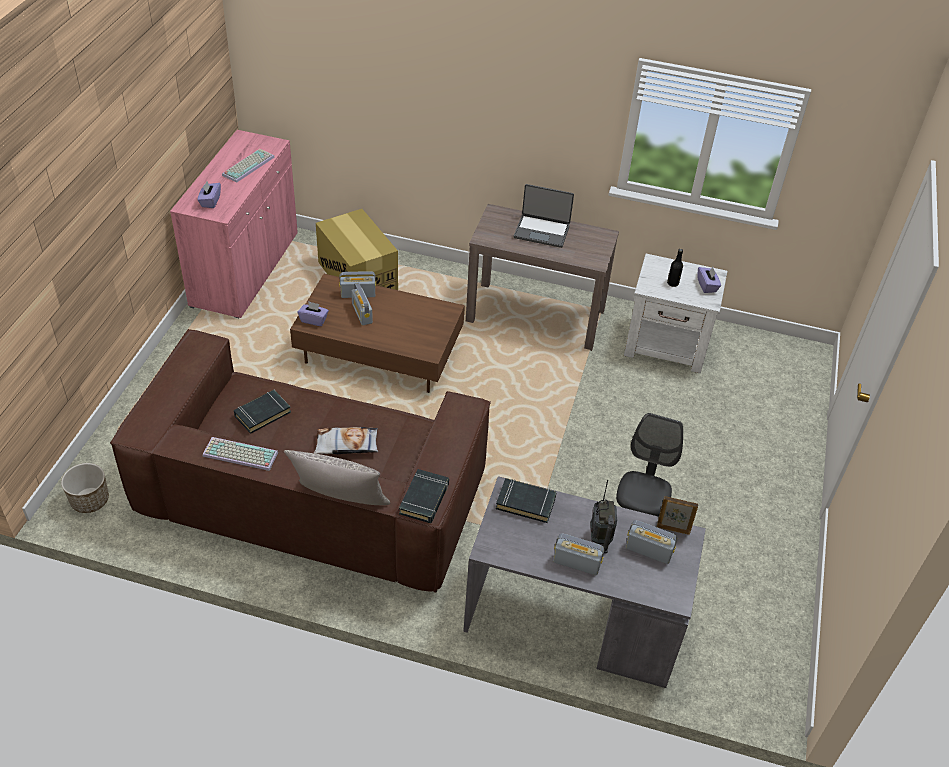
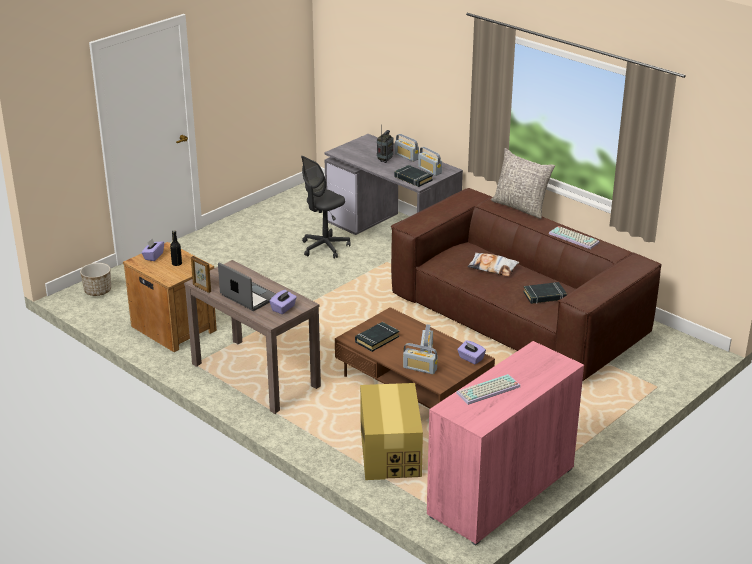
camera: 150 degrees left, 15 degrees down
(90, 500) = (682, 350): planter -> planter (98, 291)
(210, 201) = (541, 363): purple tissue box -> purple tissue box (283, 308)
(424, 499) = (469, 197): black book -> black book (376, 339)
(648, 551) = (364, 152): radio -> radio (429, 170)
(667, 345) = (173, 327): white nightstand -> brown nightstand
(673, 529) = (342, 155): picture frame -> picture frame (201, 288)

